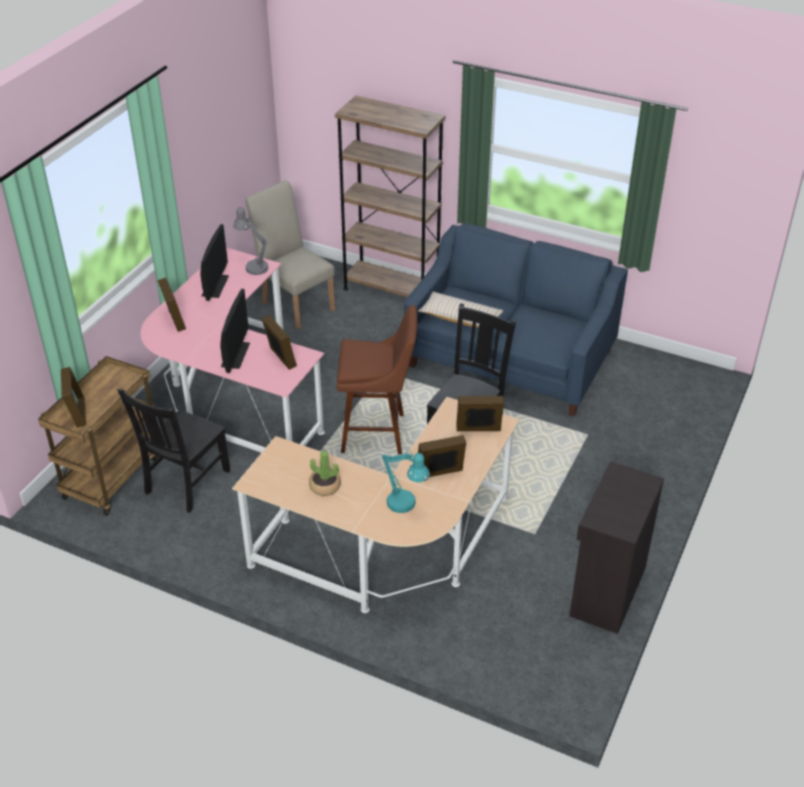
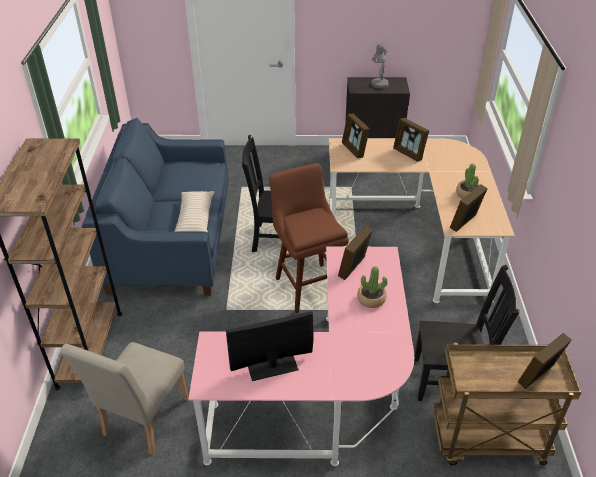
camera: 115 degrees left, 0 degrees up
(174, 320) = (354, 371): picture frame -> picture frame (465, 223)
(235, 355) = (371, 299): monitor -> potted plant
(253, 266) = (217, 351): grey table lamp -> grey table lamp (378, 86)
(406, 505) = (448, 158): turquoise table lamp -> none

